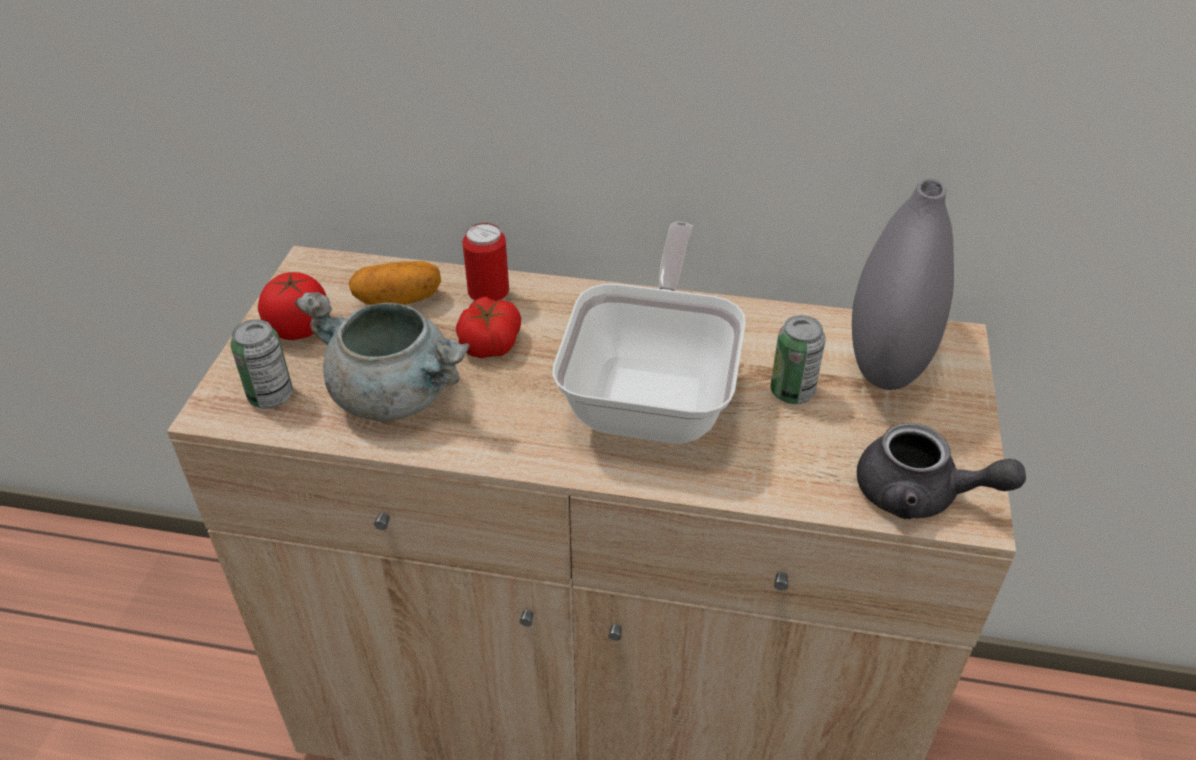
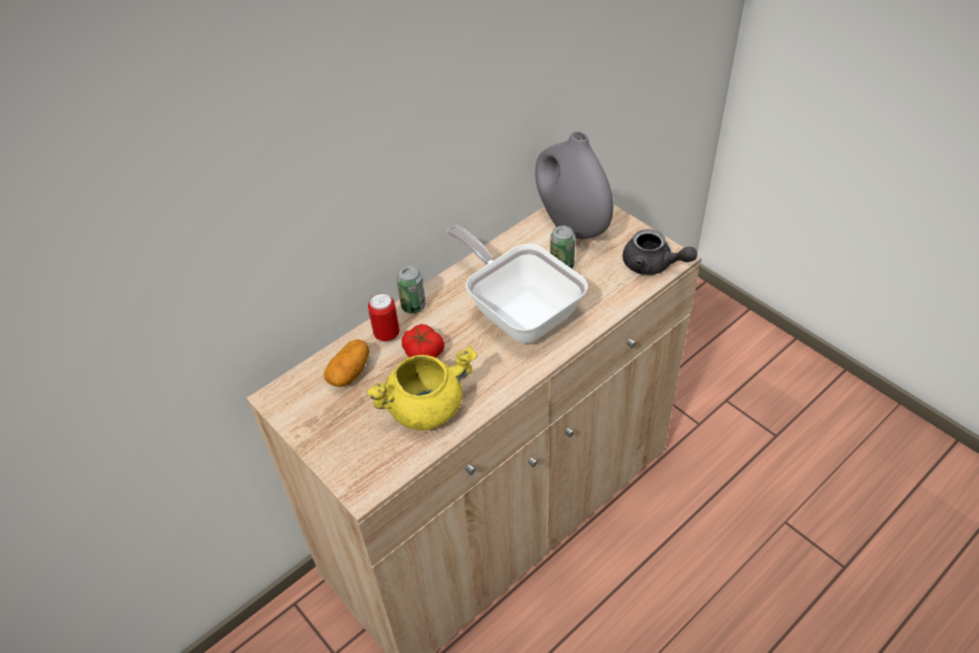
camera: 50 degrees left, 5 degrees up
(271, 396) = (375, 461): can -> can (413, 306)
(299, 328) = (328, 425): tomato -> none
(397, 395) = (426, 407): grey cooking pot -> yellow cooking pot
(920, 495) = (653, 265): grey teapot -> grey teapot turned 60 degrees clockwise

